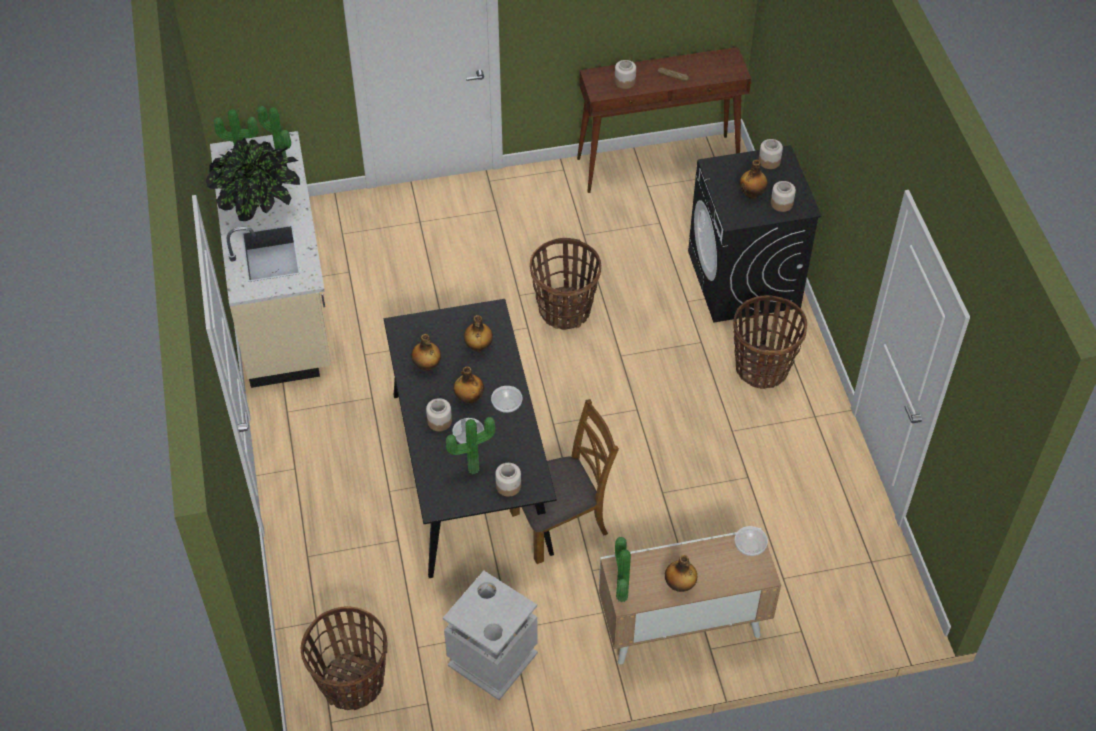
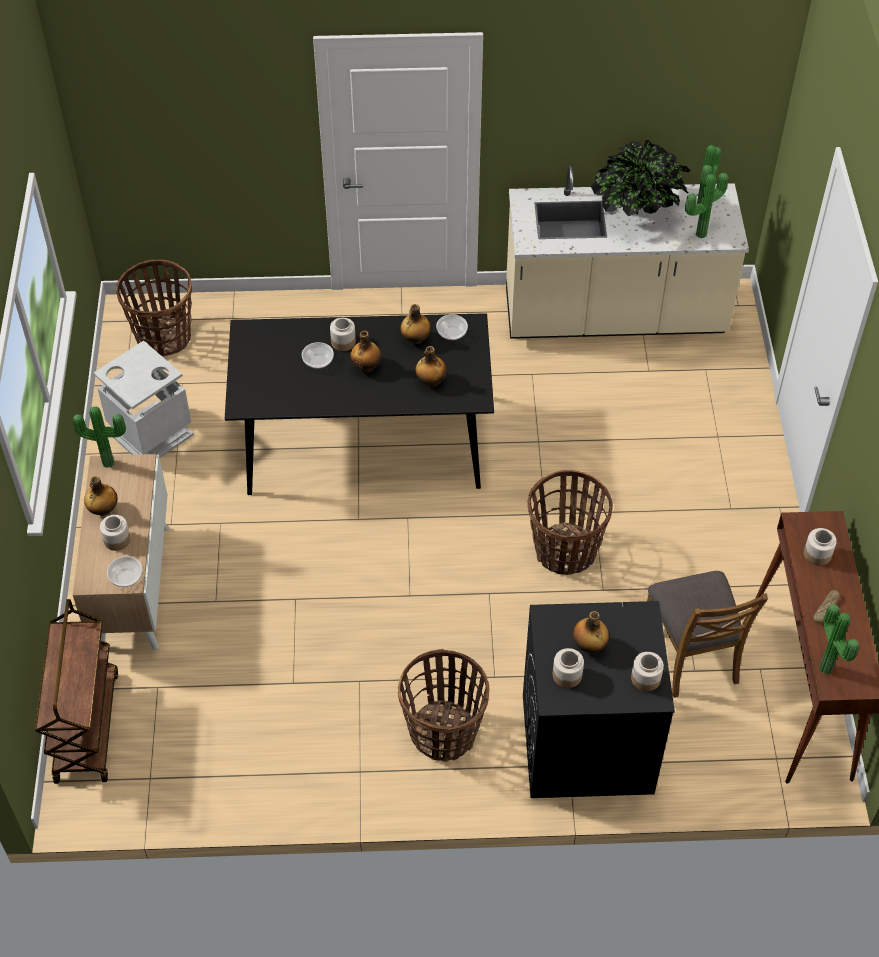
camera: 100 degrees right, 0 degrees up
(472, 467) = (281, 360): potted plant -> potted plant (828, 667)
(507, 404) = (350, 395): bowl -> bowl (452, 334)
(508, 486) = (250, 384): jar -> jar (117, 540)
(560, 523) = (283, 505): brown chair -> brown chair (692, 655)
(838, 624) = (86, 725): none -> brown cart

